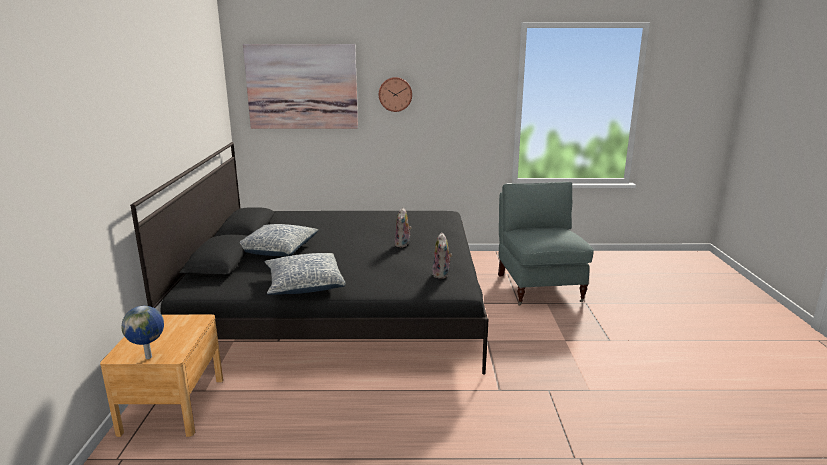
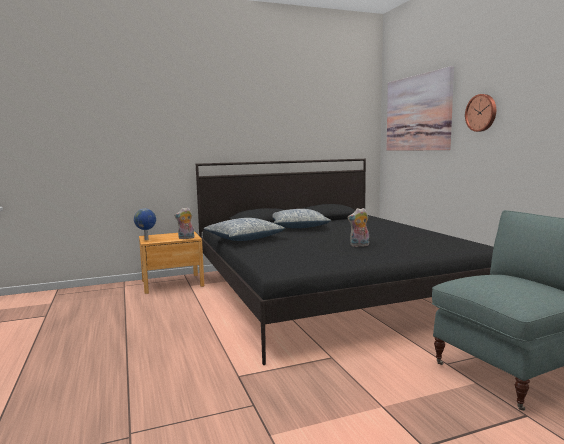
camera: 70 degrees right, 10 degrees down
(442, 274) = (301, 261): plush toy -> plush toy (186, 238)

